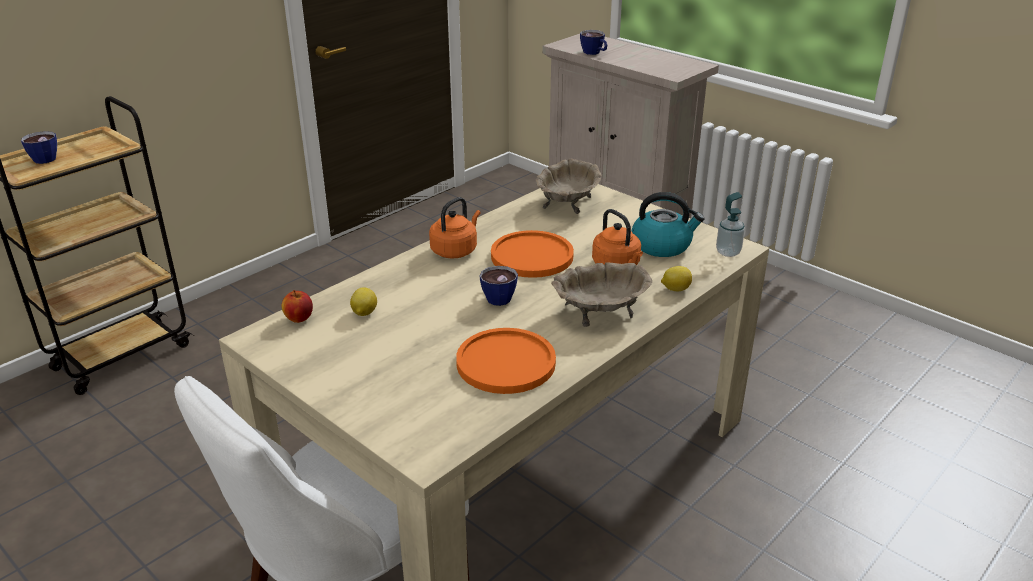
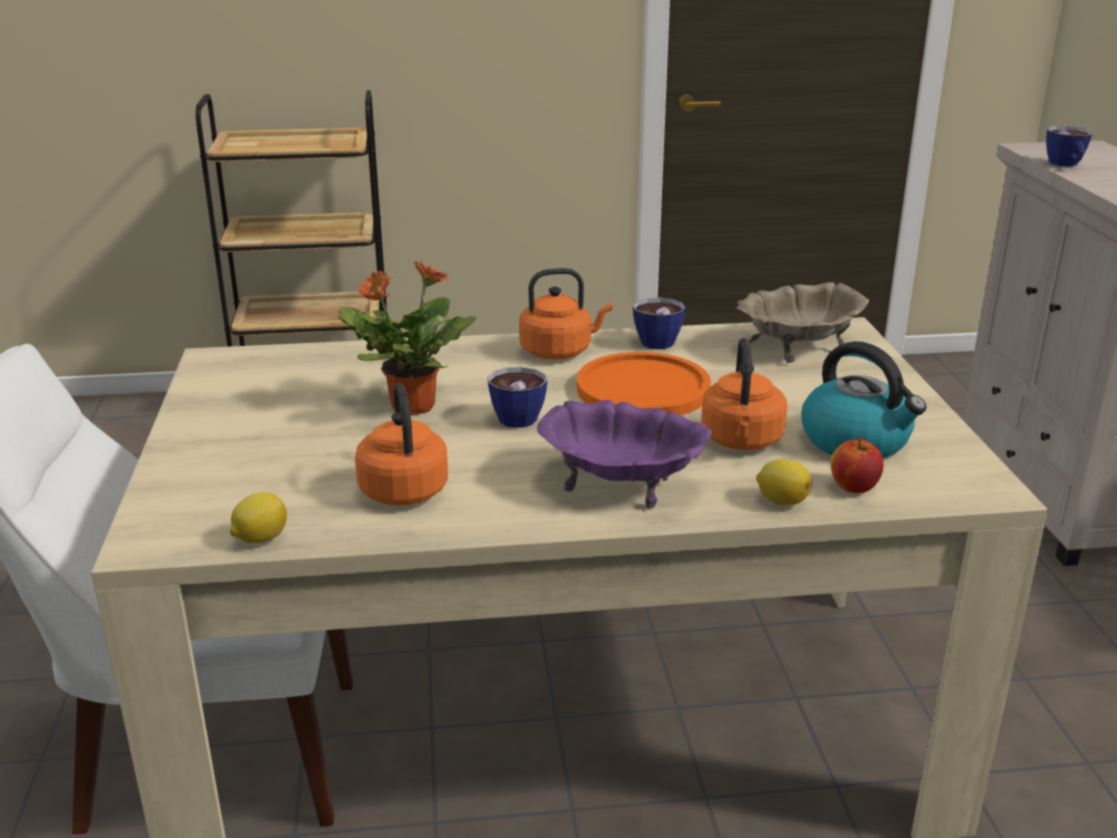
camera: 40 degrees right, 5 degrees down
(42, 158) = (271, 141): cup -> cup (655, 339)
(299, 318) = (282, 357): apple -> apple (853, 487)
(364, 313) = (350, 376): lemon -> lemon (260, 539)
(430, 316) = (411, 406): none -> potted plant
(506, 362) = (403, 488): orange plate -> orange kettle
(600, 311) = (622, 484): beige bowl -> purple bowl
(728, 252) = (955, 488): soap dispenser -> none

